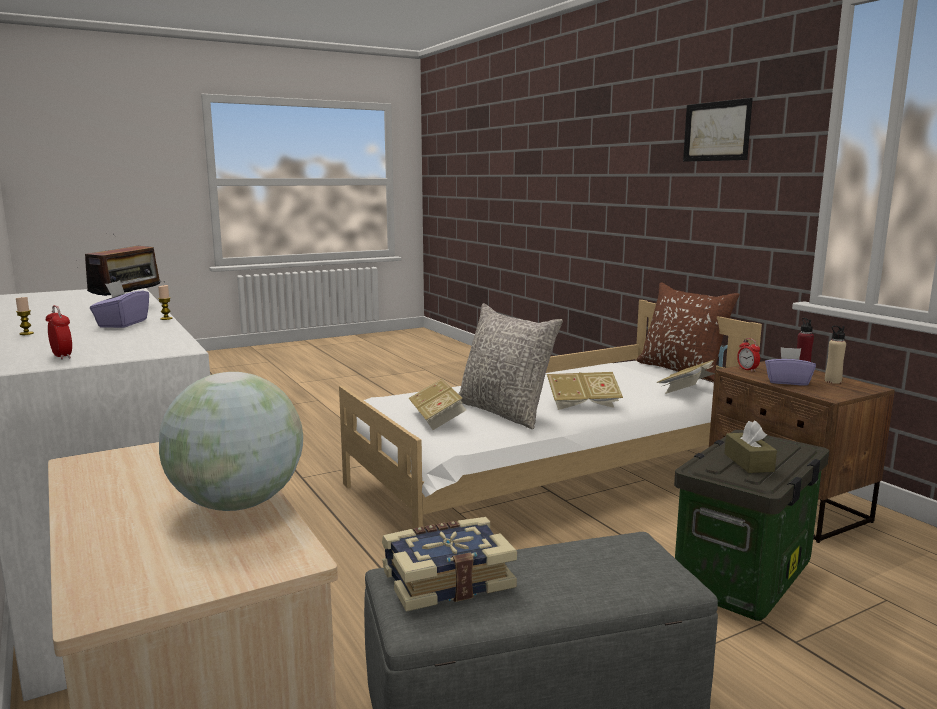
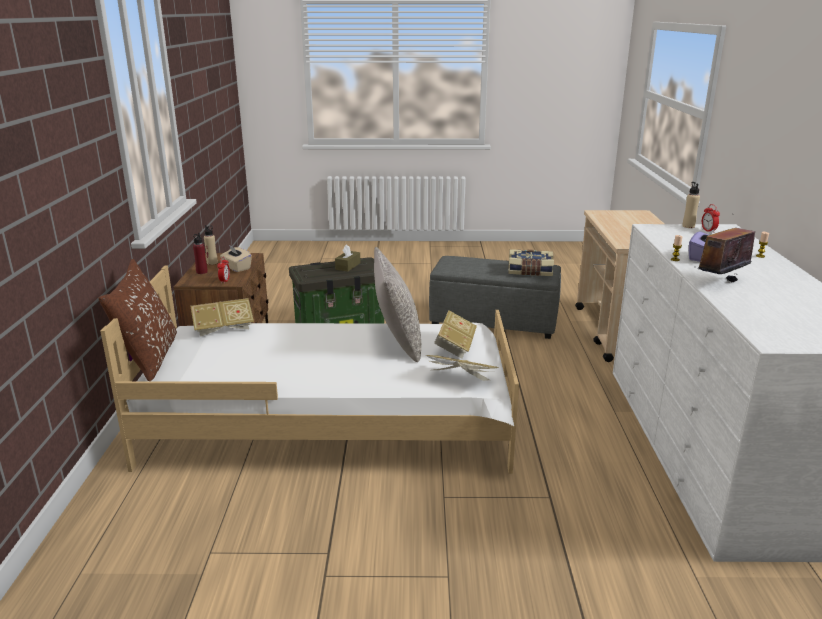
camera: 150 degrees left, 10 degrees up
(94, 360) = (688, 226): none -> beige bottle
(238, 504) = (611, 224): globe -> none
(582, 405) = (330, 333): book -> book (461, 380)
(716, 131) = (50, 103): picture -> none
(787, 382) = (236, 268): purple tissue box -> beige tissue box

